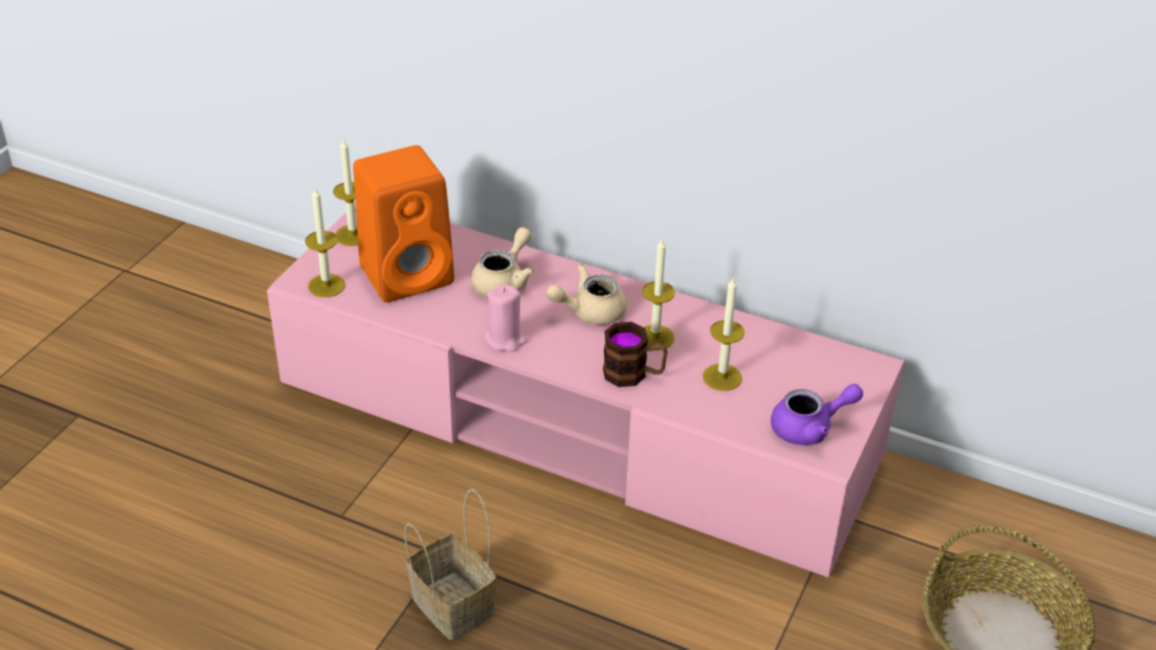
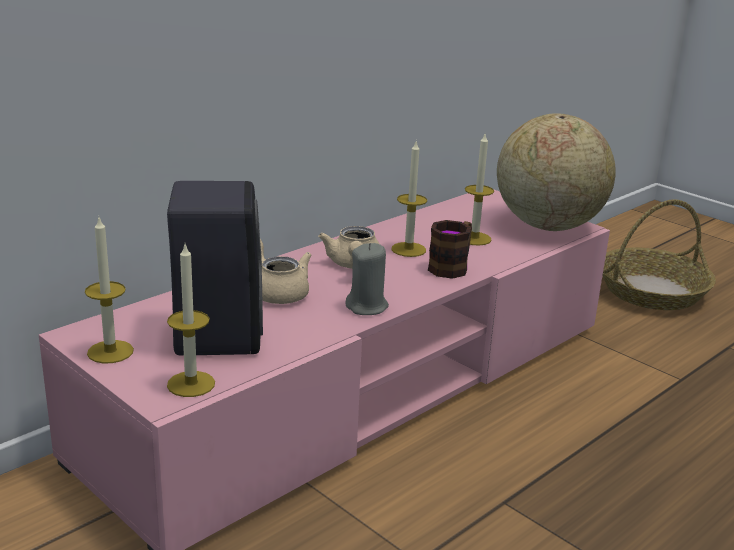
camera: 70 degrees left, 15 degrees down
(409, 274) = (217, 333): orange speaker -> black speaker
(450, 604) = (572, 512): basket -> none
(505, 340) = (367, 307): pink candle -> grey candle
(810, 428) = (547, 226): purple teapot -> globe

